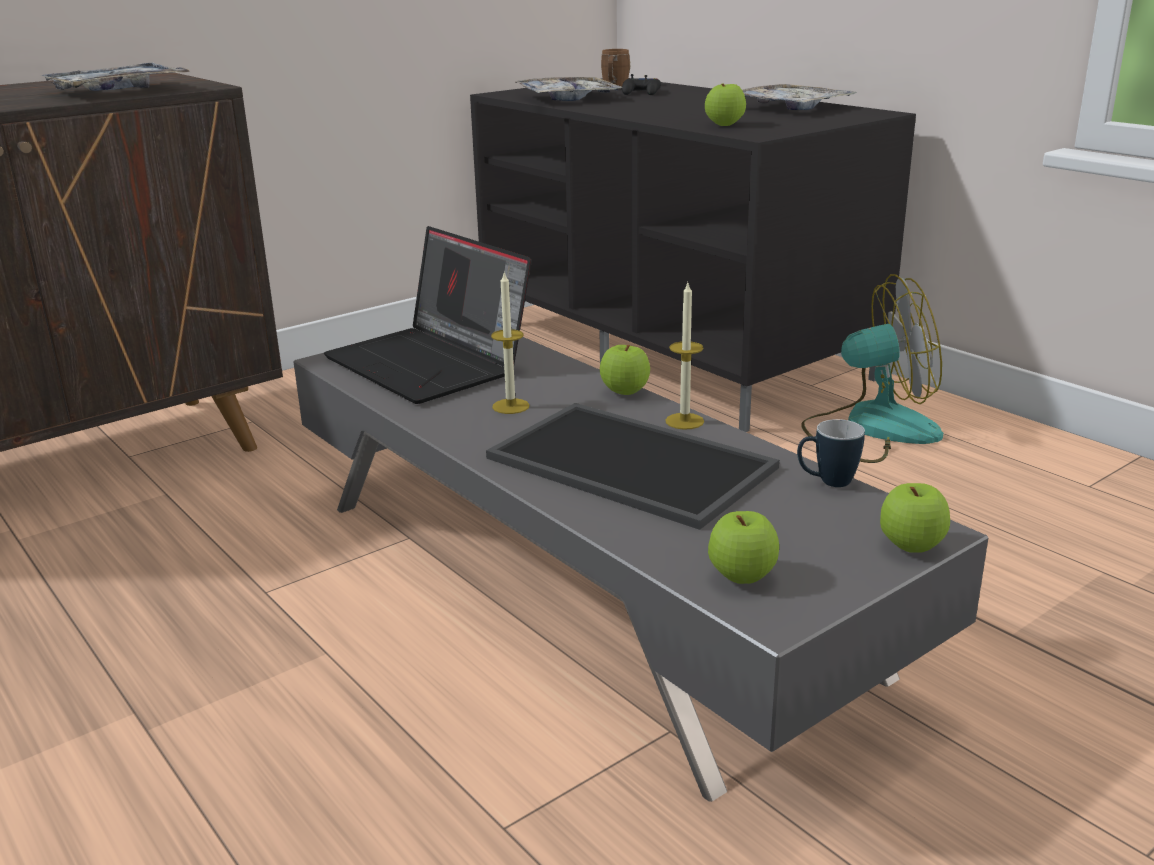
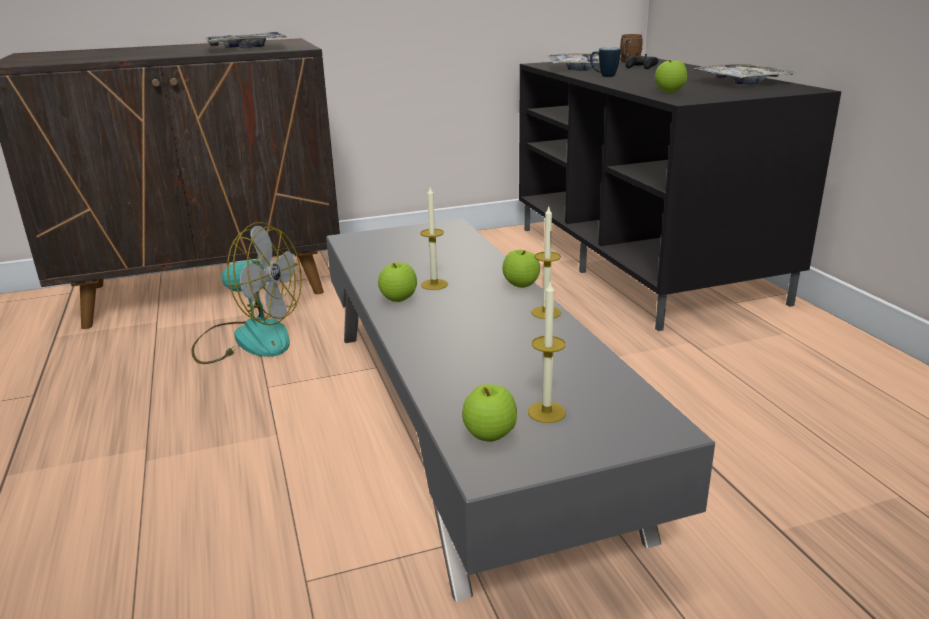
camera: 20 degrees right, 0 degrees up
(431, 364) = (408, 249): laptop -> none
(635, 462) = (485, 337): tray -> none
(784, 538) = (546, 412): none -> candle
(827, 482) = (615, 375): mug -> mug (604, 76)
(870, 429) = (762, 343): fan -> fan (248, 339)
(911, 546) = (641, 438): apple -> apple (398, 299)

